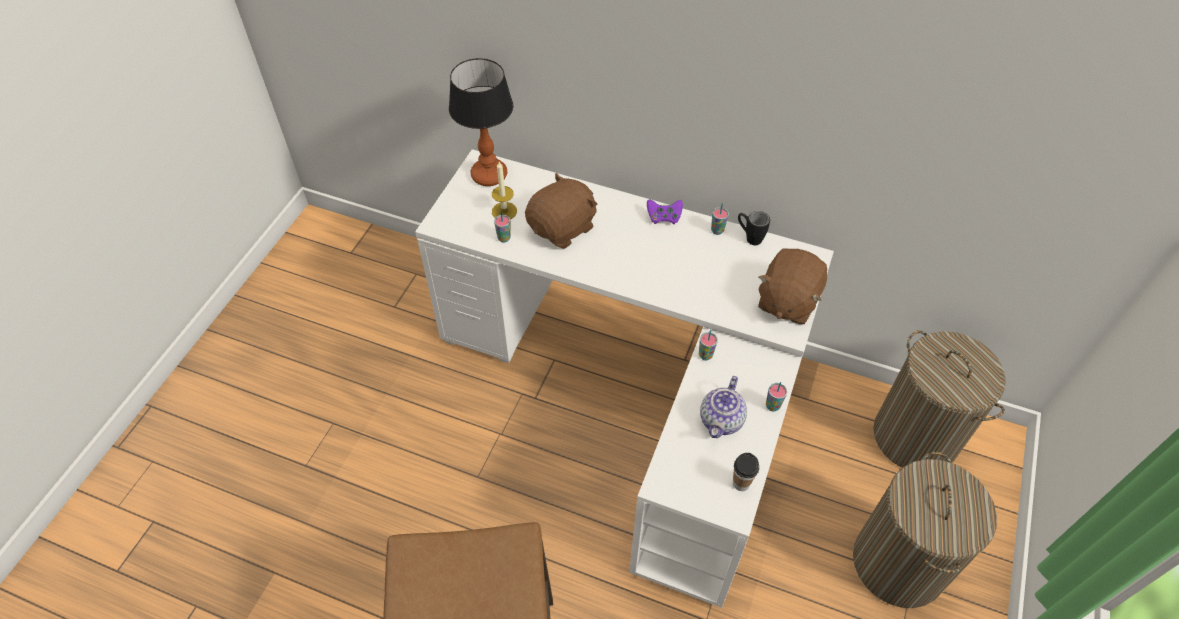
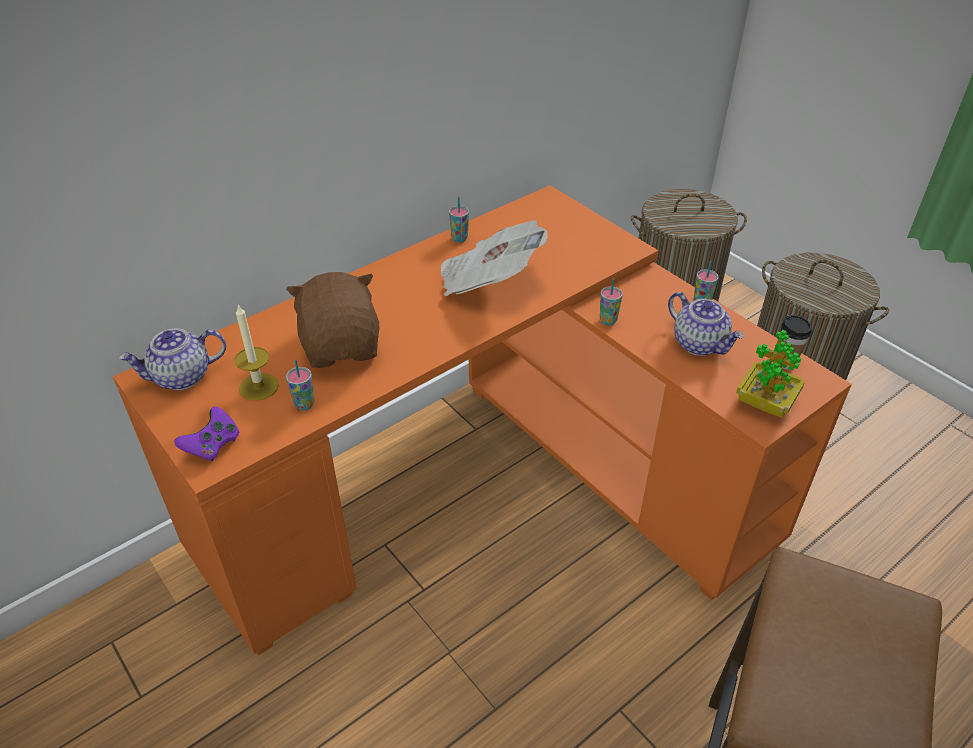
camera: 60 degrees left, 10 degrees down
(489, 176) = (181, 377): table lamp -> teapot
(638, 392) = (487, 486): white desk -> orange desk
(663, 217) = (405, 265): purple game controller -> purple game controller (213, 446)
(682, 268) = (488, 281): none -> newspaper
(684, 482) = (765, 403): none -> potted plant
(749, 237) = (488, 223): black mug -> none
(787, 301) = (589, 234): brown plush toy -> none

